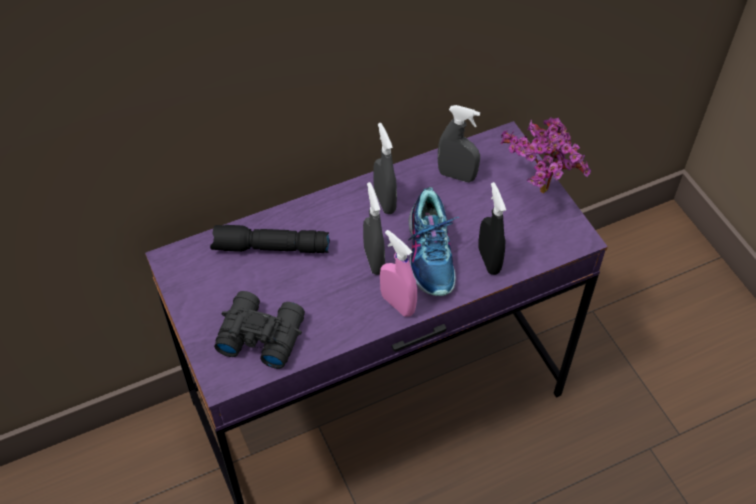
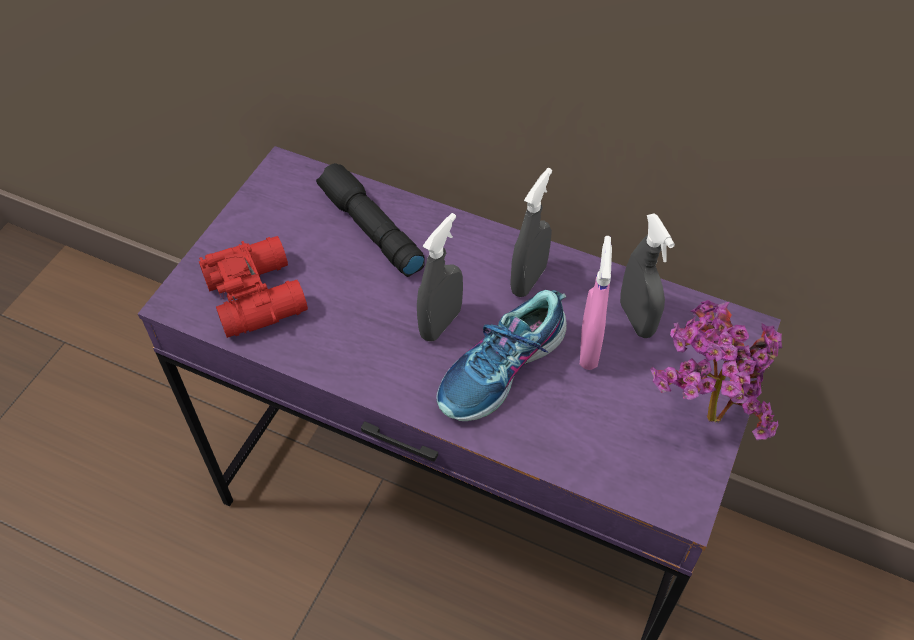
camera: 50 degrees right, 0 degrees up
(260, 334) = (257, 293): black binoculars -> red binoculars
(397, 304) = (403, 384): pink spray bottle -> pink spray bottle (589, 348)
(489, 260) = (550, 431): black spray bottle -> none

